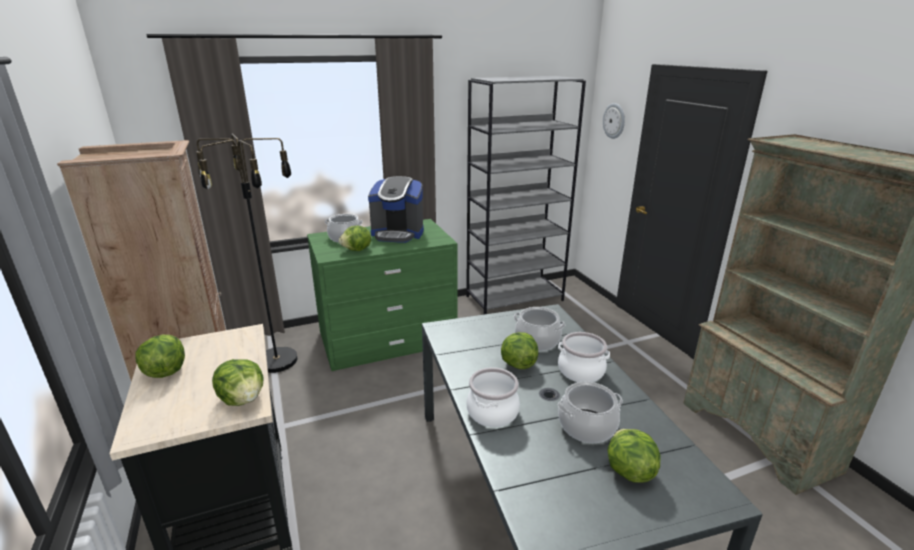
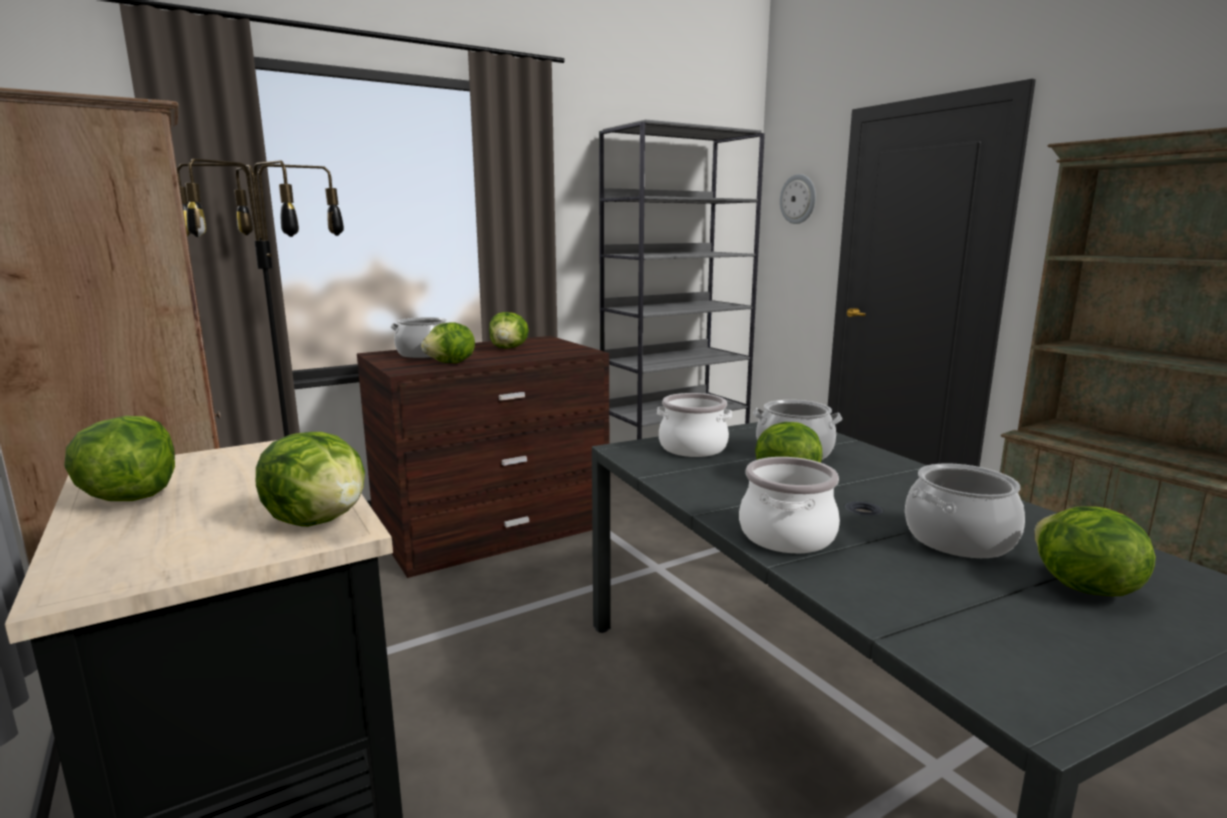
camera: 10 degrees left, 10 degrees down
(387, 337) = (492, 526): green dresser -> brown dresser
(398, 234) = (509, 348): coffee machine -> lettuce
(580, 371) = (891, 480): cooking pot -> cooking pot (692, 448)

